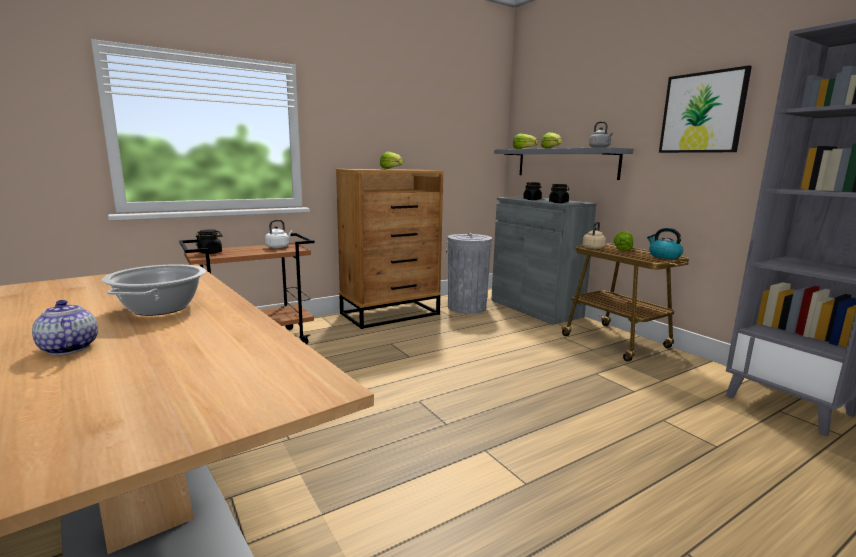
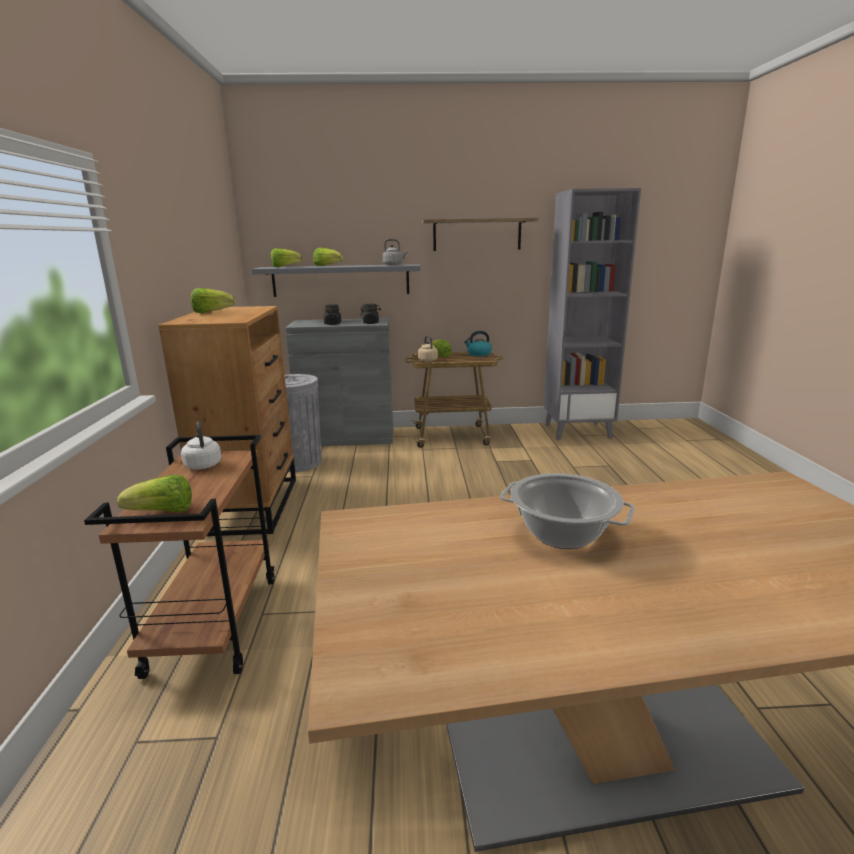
camera: 60 degrees left, 5 degrees up
(68, 348) = (700, 578): teapot -> none
(210, 252) = (163, 512): black jar -> lettuce
(702, 113) = (477, 234): picture -> shelf

